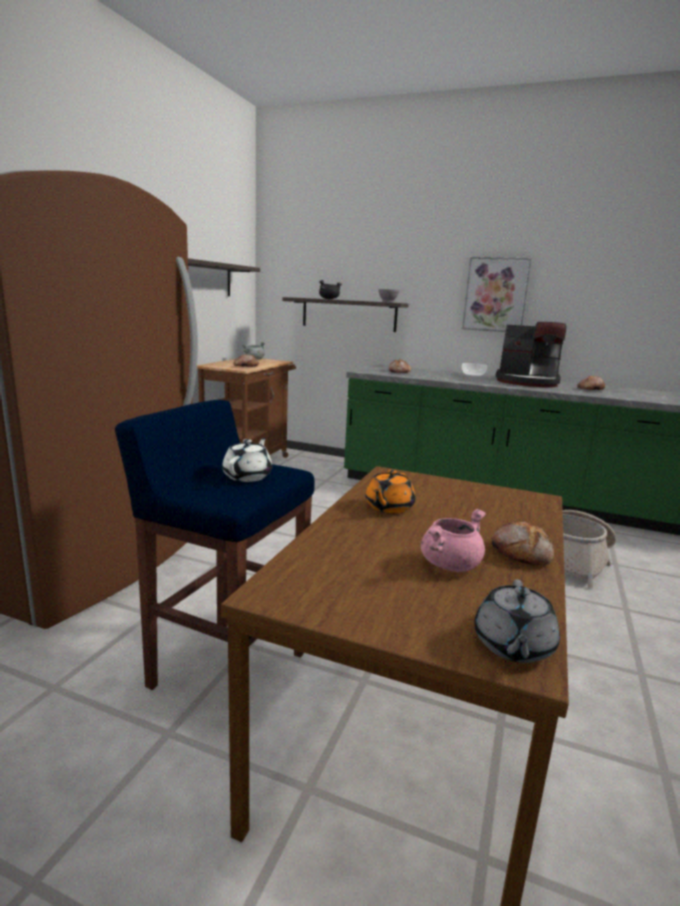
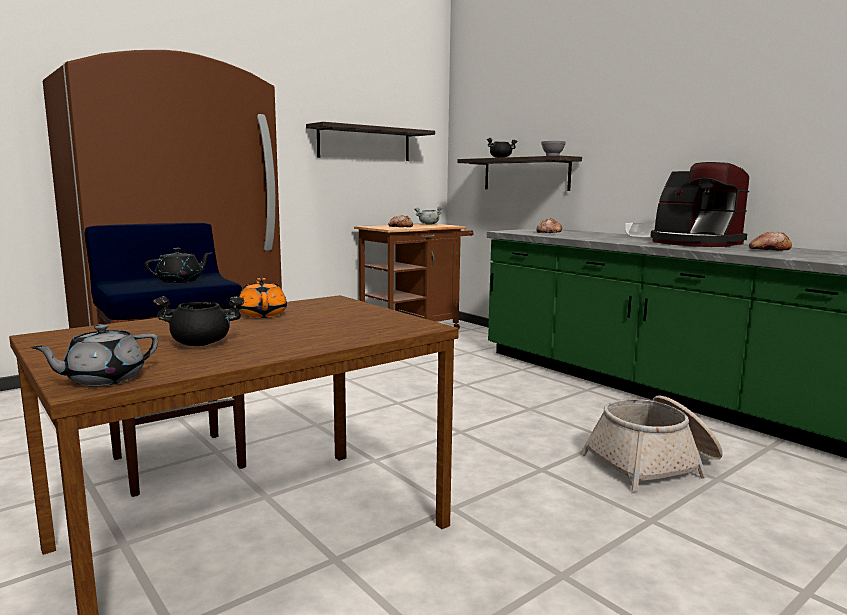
camera: 30 degrees right, 5 degrees down
(248, 476) = (180, 281): white teapot -> black teapot
(388, 507) = (263, 314): orange teapot -> orange teapot turned 105 degrees clockwise
(450, 564) = (202, 343): pink cooking pot -> black cooking pot
(495, 295) = (675, 137): picture -> none
(521, 553) = (280, 348): bread -> none

